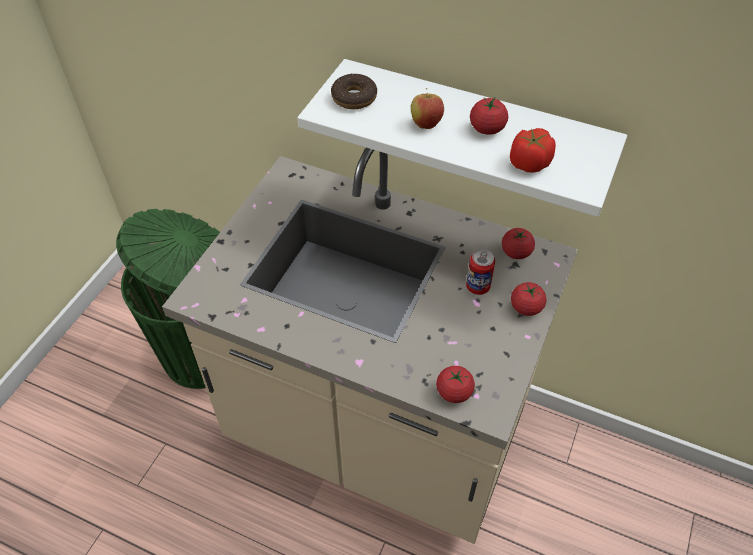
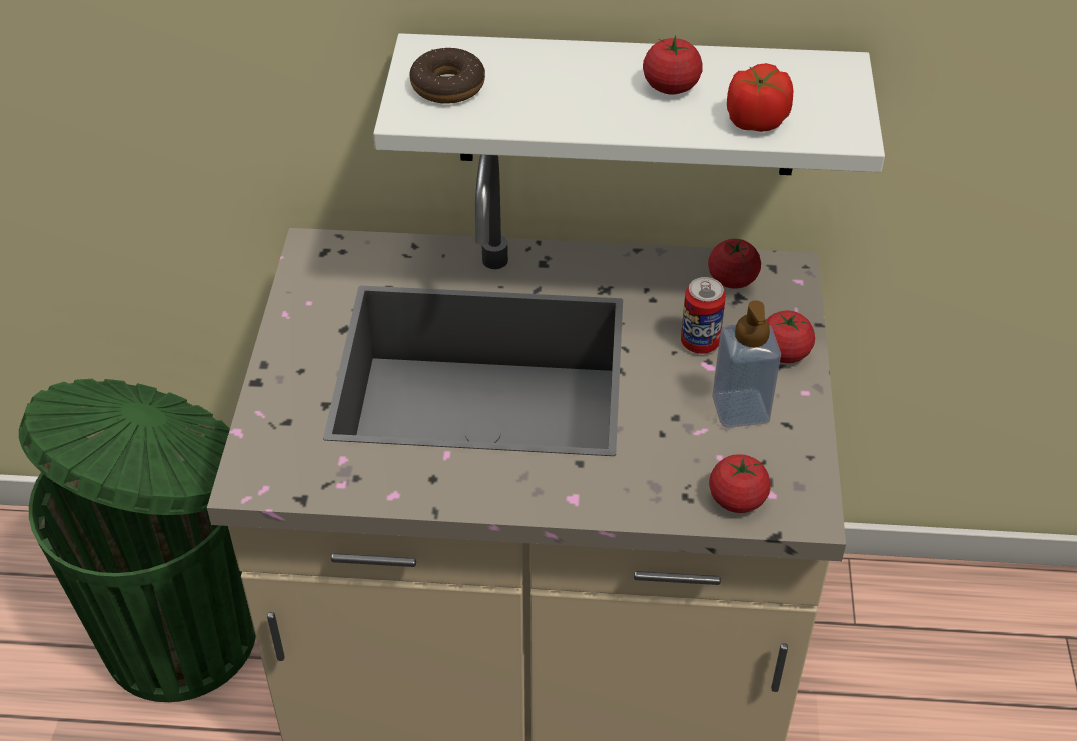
camera: 20 degrees left, 5 degrees down
(426, 124) = (578, 99): apple -> none
(483, 335) = (740, 409): none -> soap dispenser

